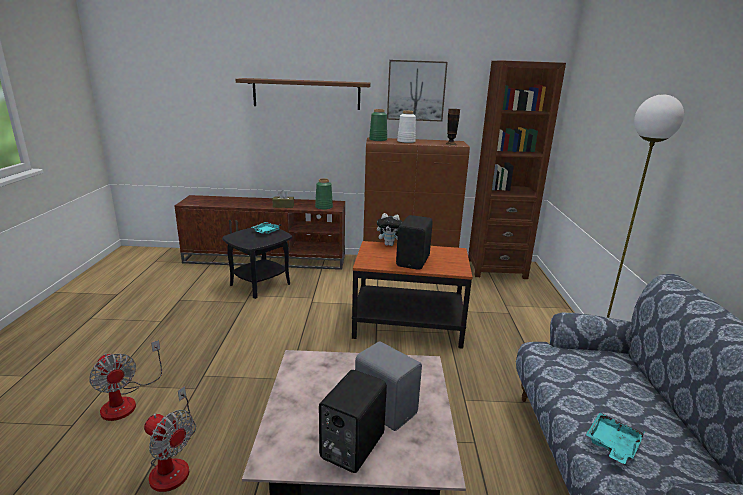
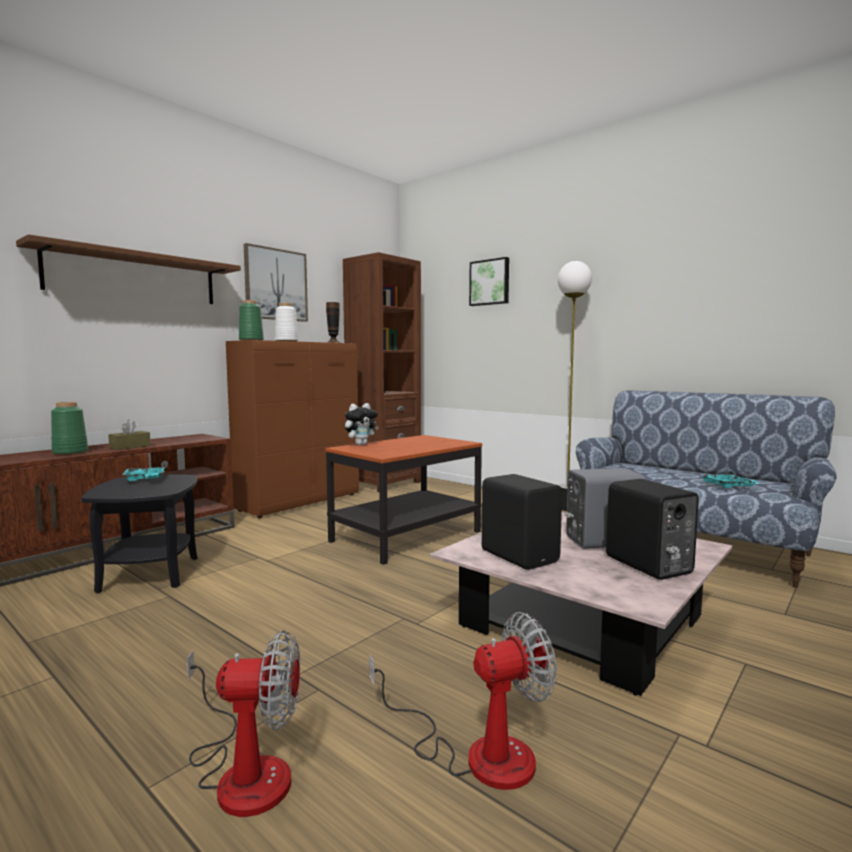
camera: 50 degrees left, 15 degrees down
(323, 207) = (194, 439): green vase -> green vase (70, 452)
(414, 261) = (417, 446): black speaker -> black speaker (520, 556)
(619, 95) = (490, 282): none -> picture

